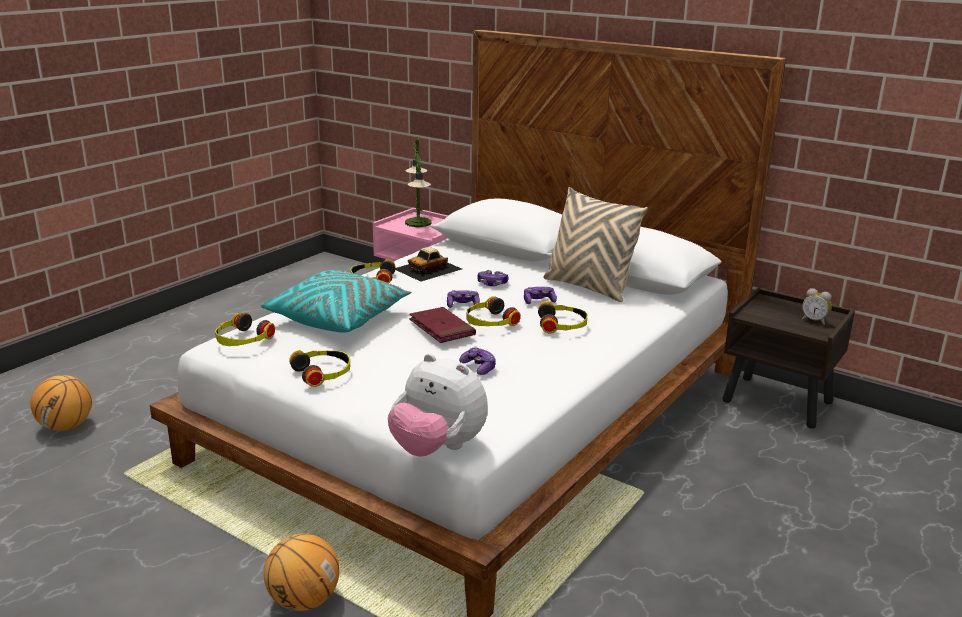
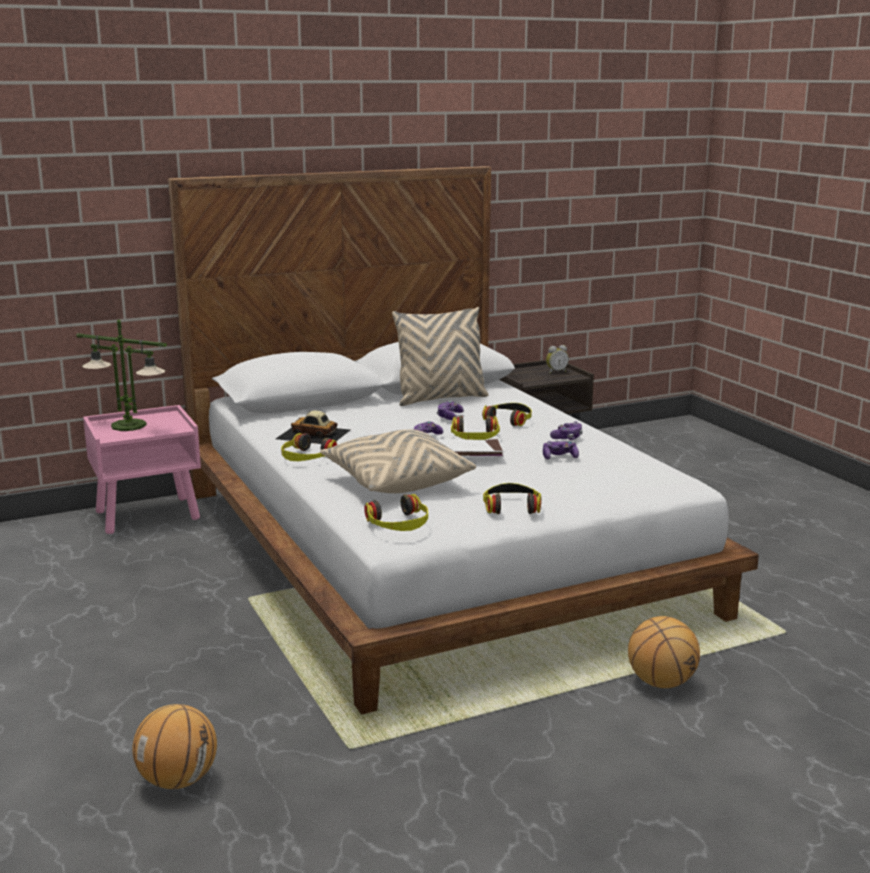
camera: 60 degrees left, 5 degrees down
(339, 318) = (396, 481): turquoise pillow -> beige pillow
(428, 268) = (313, 434): toy car -> toy car turned 120 degrees clockwise
(437, 448) = (681, 494): plush toy -> none
(441, 328) = (470, 452): red book -> white book
(492, 283) = (387, 422): game controller -> game controller (567, 438)

